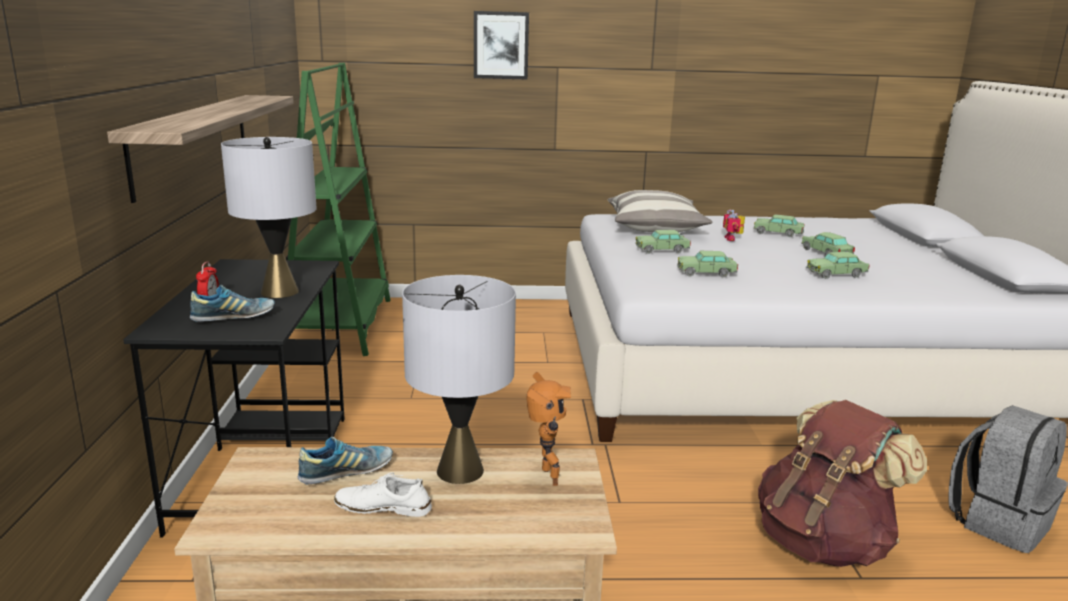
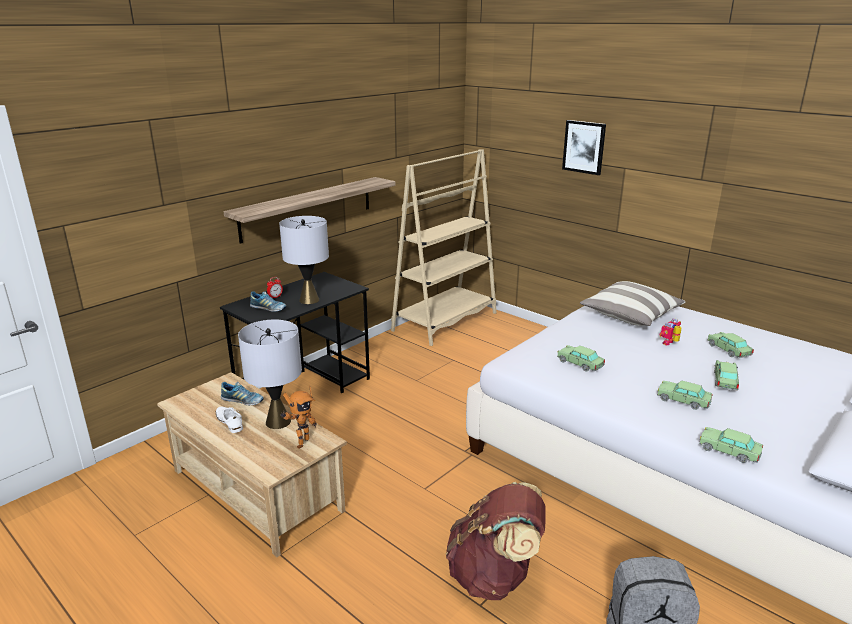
camera: 45 degrees right, 5 degrees up
(341, 326) = (445, 322): green bookcase -> beige bookcase
(662, 250) = (592, 336): toy car -> toy car (728, 451)

